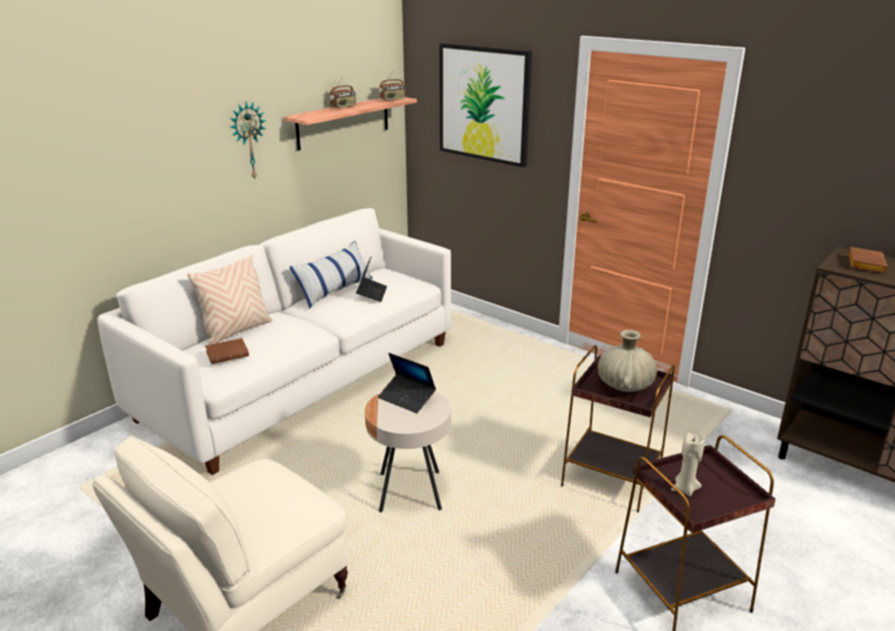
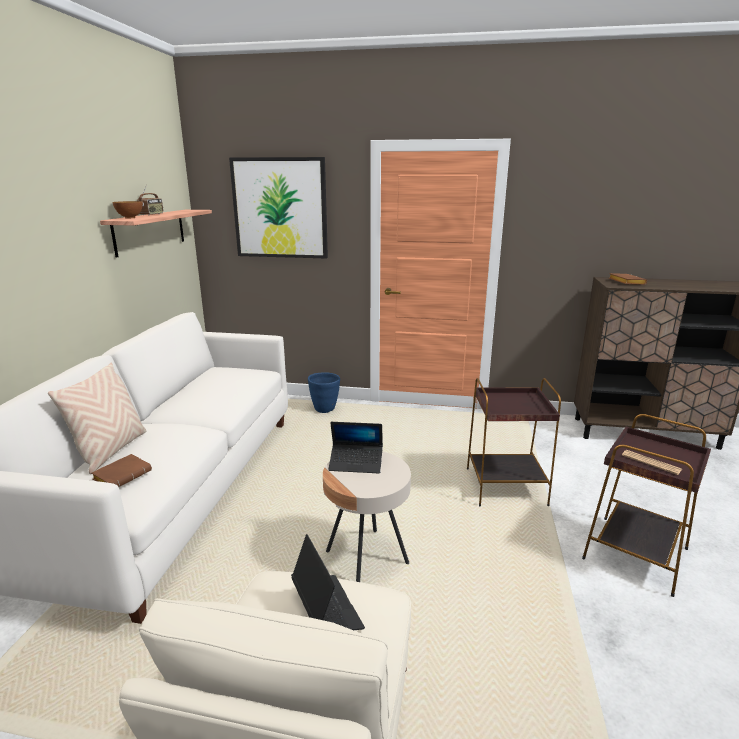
camera: 30 degrees left, 5 degrees down
(248, 141) = (69, 244): wall clock -> none
(313, 113) = (130, 218): none -> bowl
(335, 290) = (187, 392): pillow -> none
(372, 293) = (228, 386): laptop -> laptop (326, 609)
(392, 99) = (190, 210): radio -> none
(500, 338) = (325, 409): none -> blue planter
(624, 386) = (516, 404): beige vase -> none
(684, 489) = (651, 462): beige candle -> newspaper

